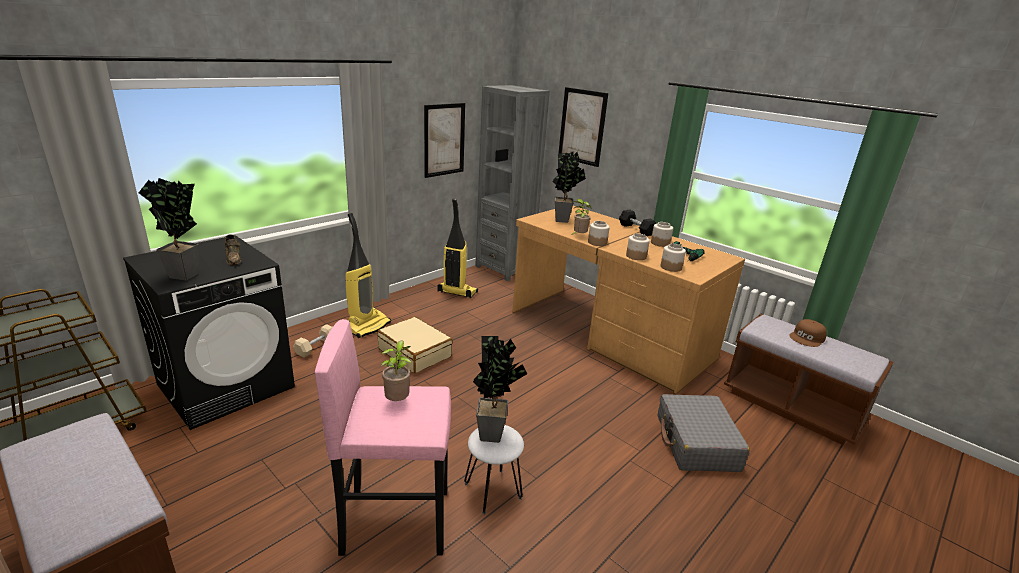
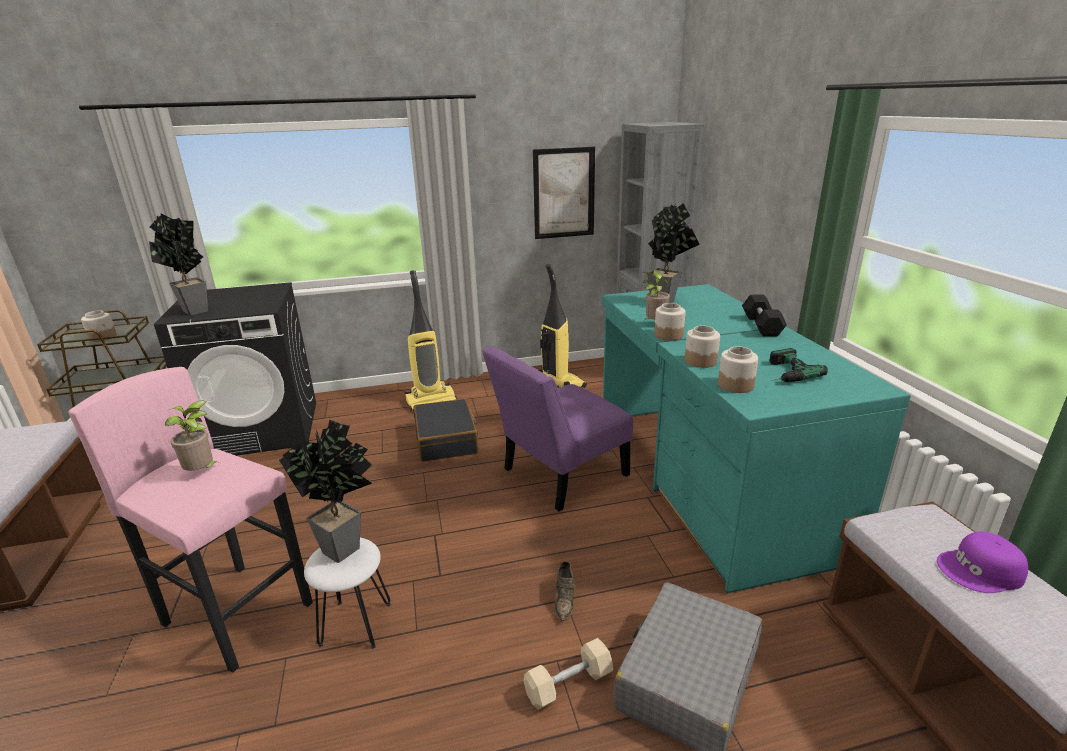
camera: 35 degrees right, 0 degrees up
(234, 258) = (253, 302): brown shoe -> brown shoe (564, 599)
(316, 347) = (365, 411): beige dumbbell -> beige dumbbell (568, 684)
(415, 353) = (446, 440): beige suitcase -> black suitcase
(522, 356) = (559, 475): none -> purple chair
(582, 126) = (737, 172): picture -> none
(608, 335) = (705, 478): brown desk -> turquoise desk
(660, 243) = (773, 349): jar -> jar (103, 337)
(807, 338) = (981, 571): brown cap -> purple cap

